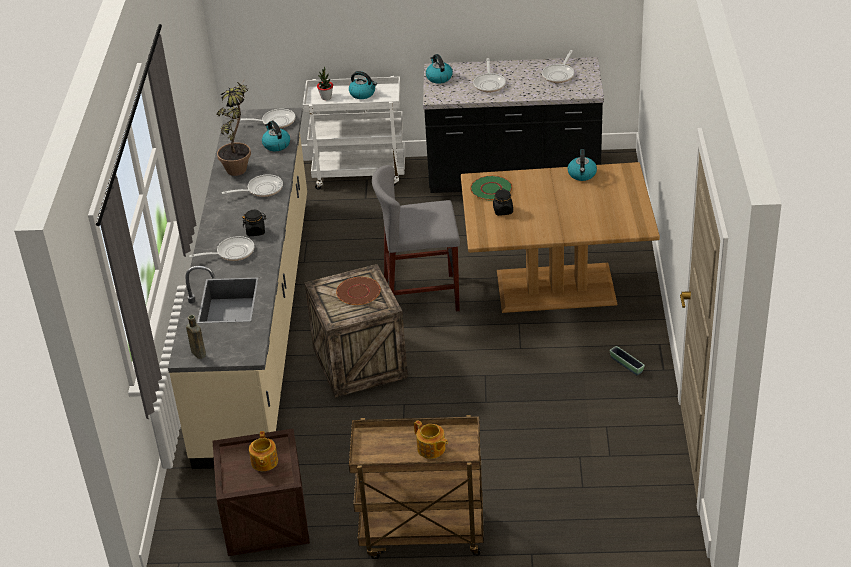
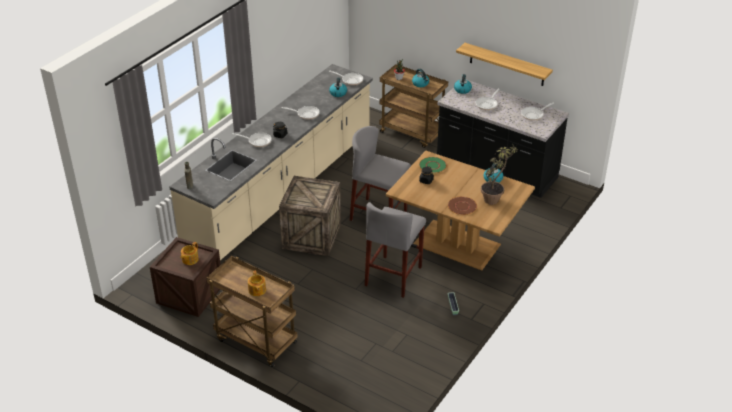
camera: 30 degrees right, 0 degrees up
(240, 166) = (308, 97): potted plant -> potted plant (495, 198)
(358, 292) = (315, 193): brown plate -> brown plate (462, 206)
(360, 173) = (412, 133): white cart -> brown cart
(489, 20) = (507, 64): none -> shelf
(517, 363) = (393, 276): none -> grey stool

